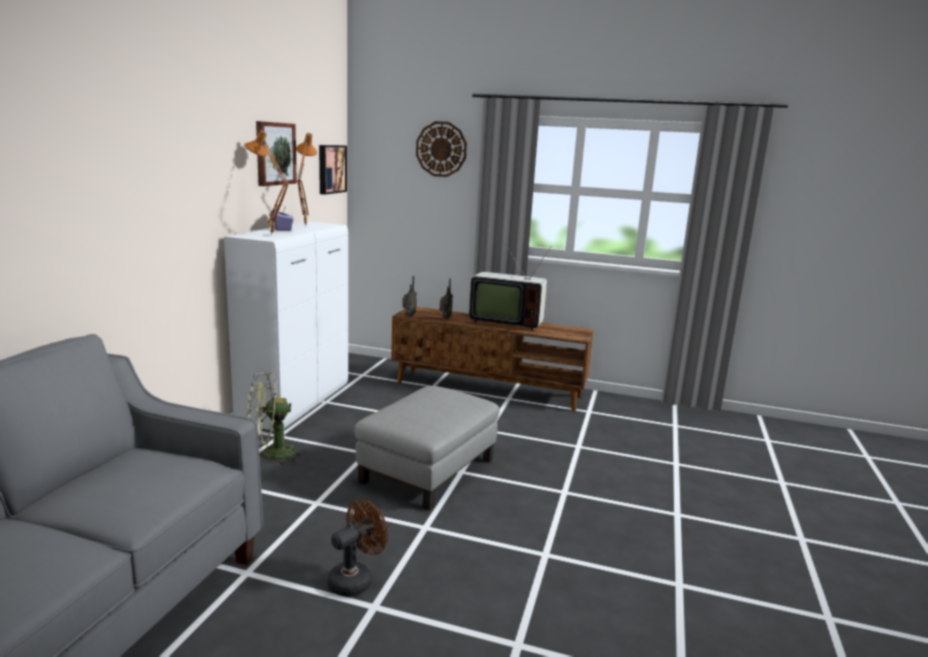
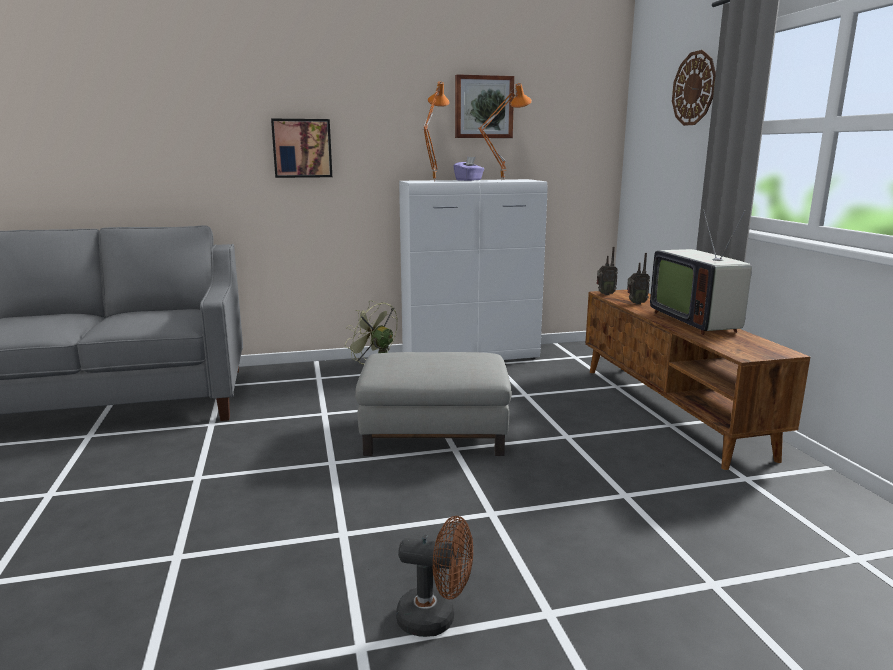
camera: 60 degrees right, 0 degrees up
(331, 169) = (587, 126): picture -> picture (302, 148)
(356, 579) = (229, 460): brown fan -> brown fan (436, 618)

